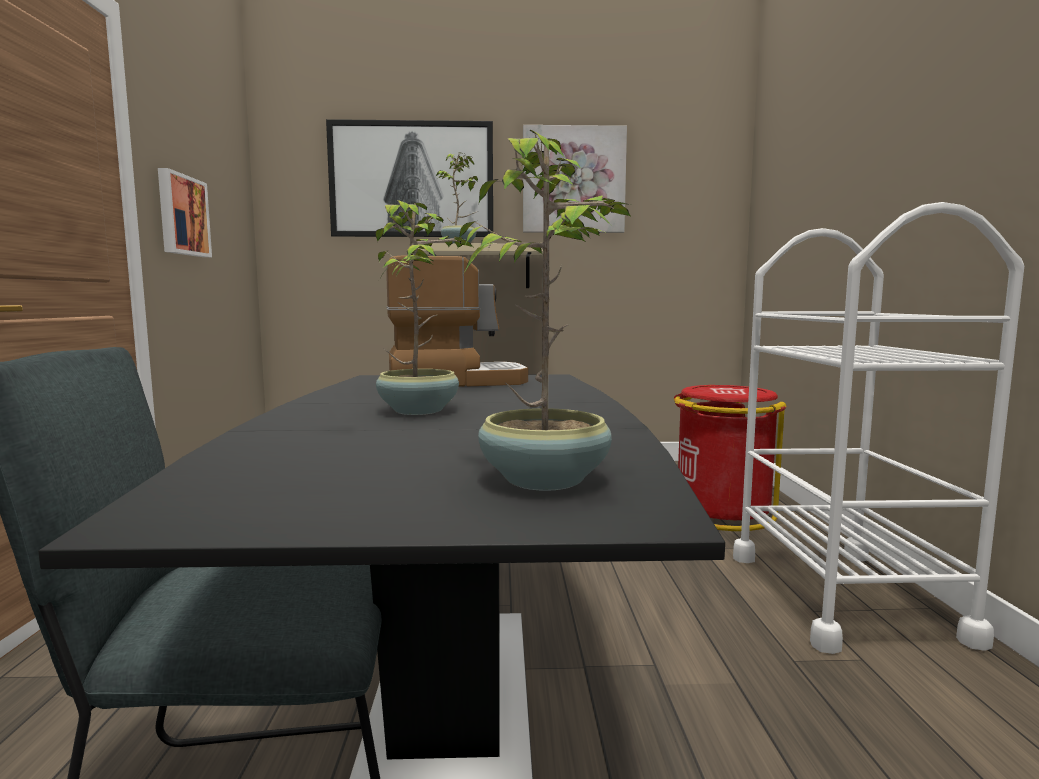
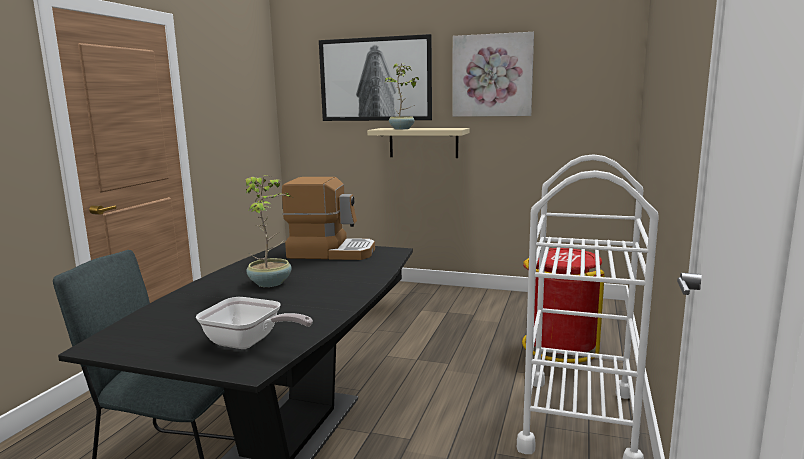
camera: 20 degrees right, 5 degrees up
(181, 215) = (217, 125): picture -> none
(545, 478) = (249, 343): potted plant -> frying pan

